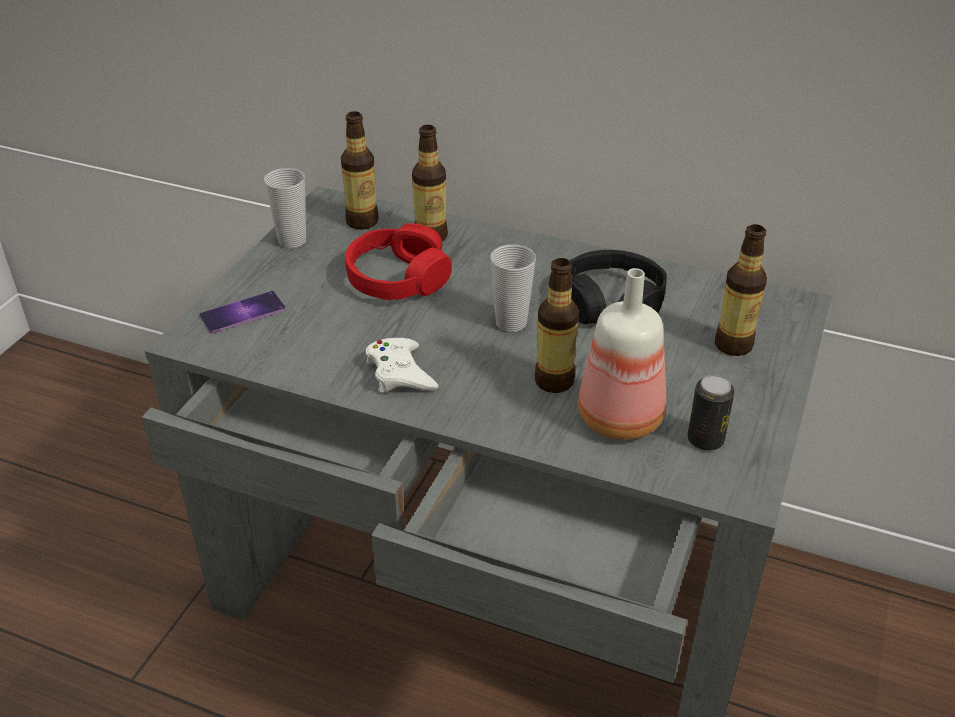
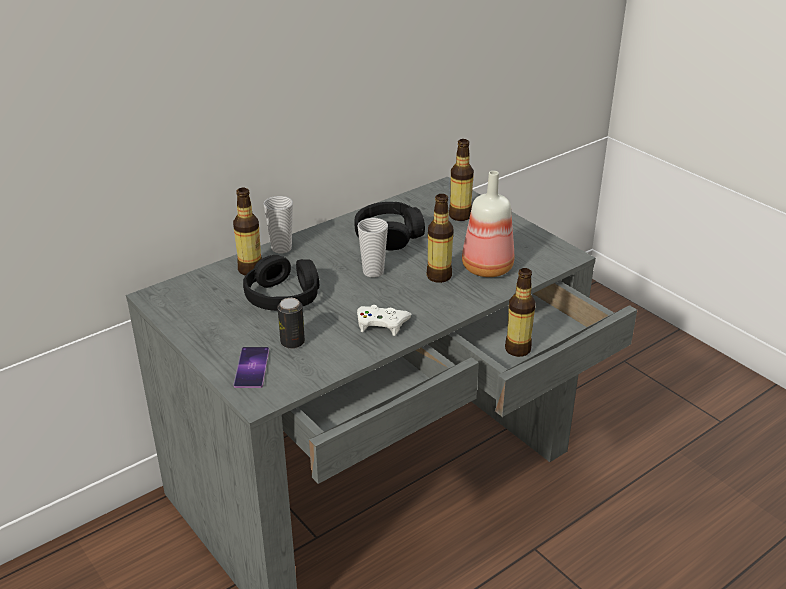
camera: 60 degrees left, 5 degrees down
(292, 241) = (187, 324): cup -> cup (281, 248)
(362, 221) = (199, 289): bottle -> bottle (517, 349)
(398, 278) = (283, 296): red headphones -> black headphones
(705, 440) = (523, 251): can -> can (292, 342)

